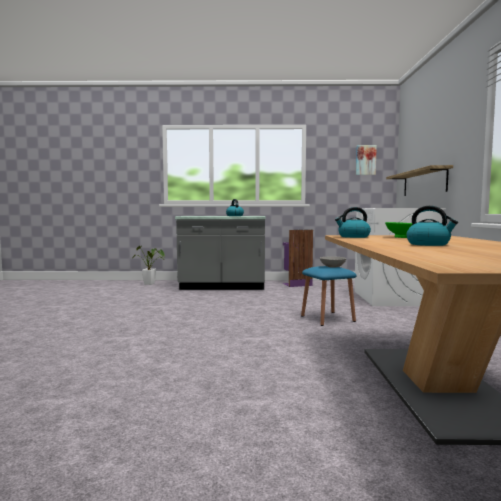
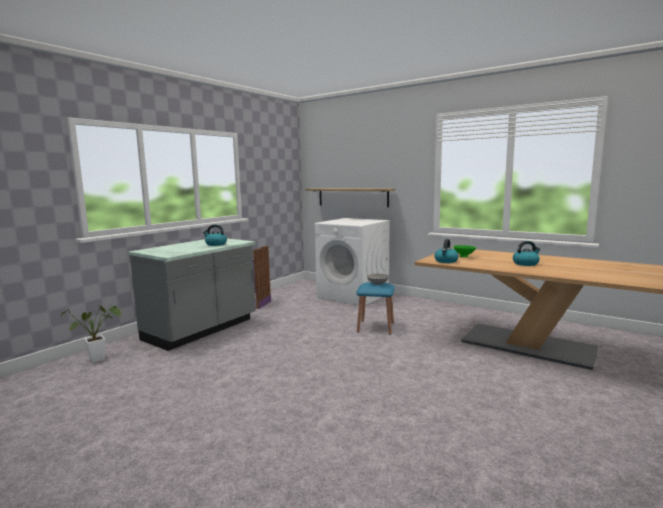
camera: 55 degrees left, 5 degrees up
(365, 160) = (282, 171): picture -> none

